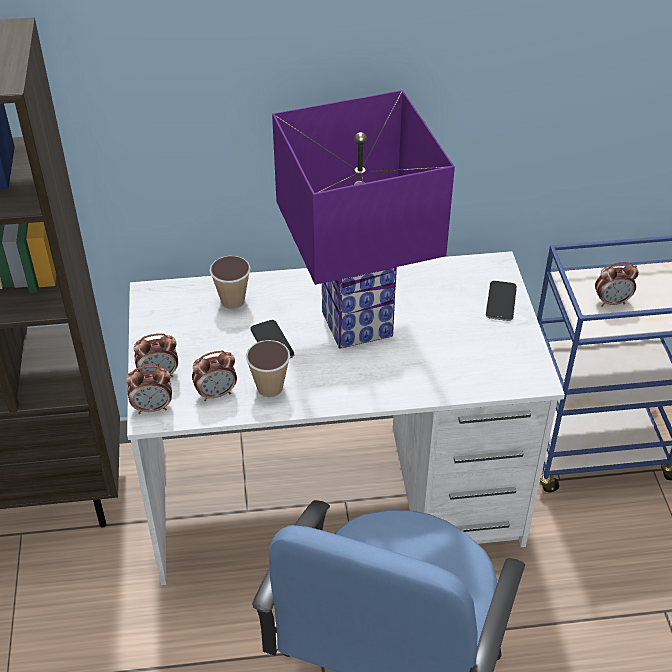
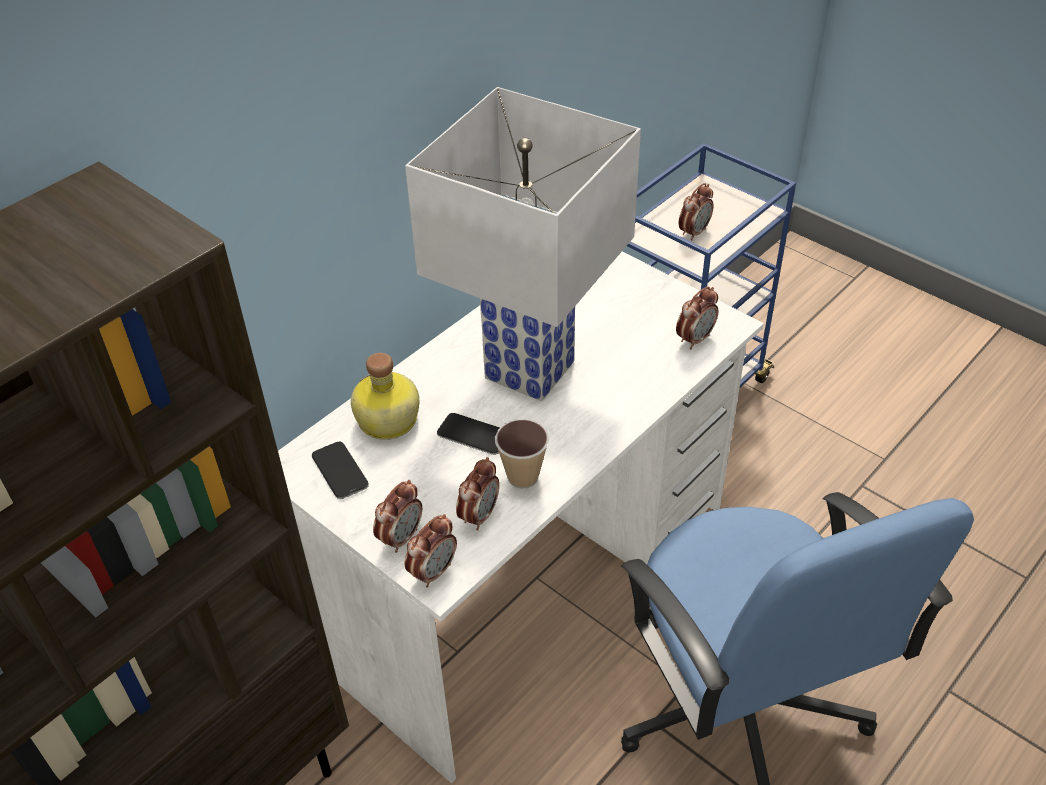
camera: 40 degrees left, 0 degrees up
(232, 301) = (386, 421): cup -> bottle
(355, 323) = (527, 370): purple table lamp -> white table lamp
(496, 374) = (695, 339): none -> alarm clock
(501, 302) = (625, 278): phone -> phone (340, 471)

